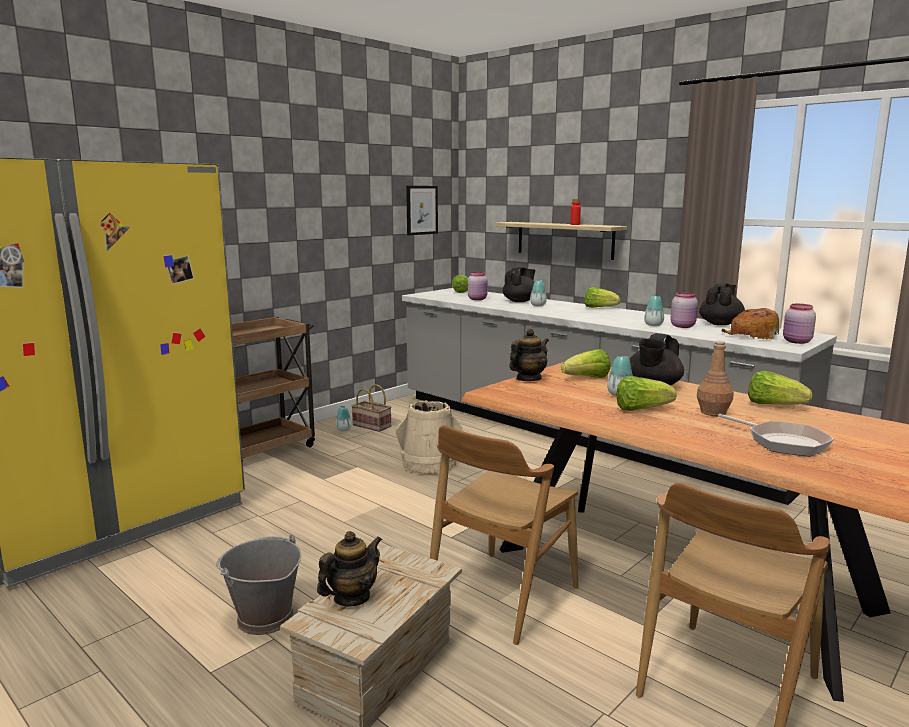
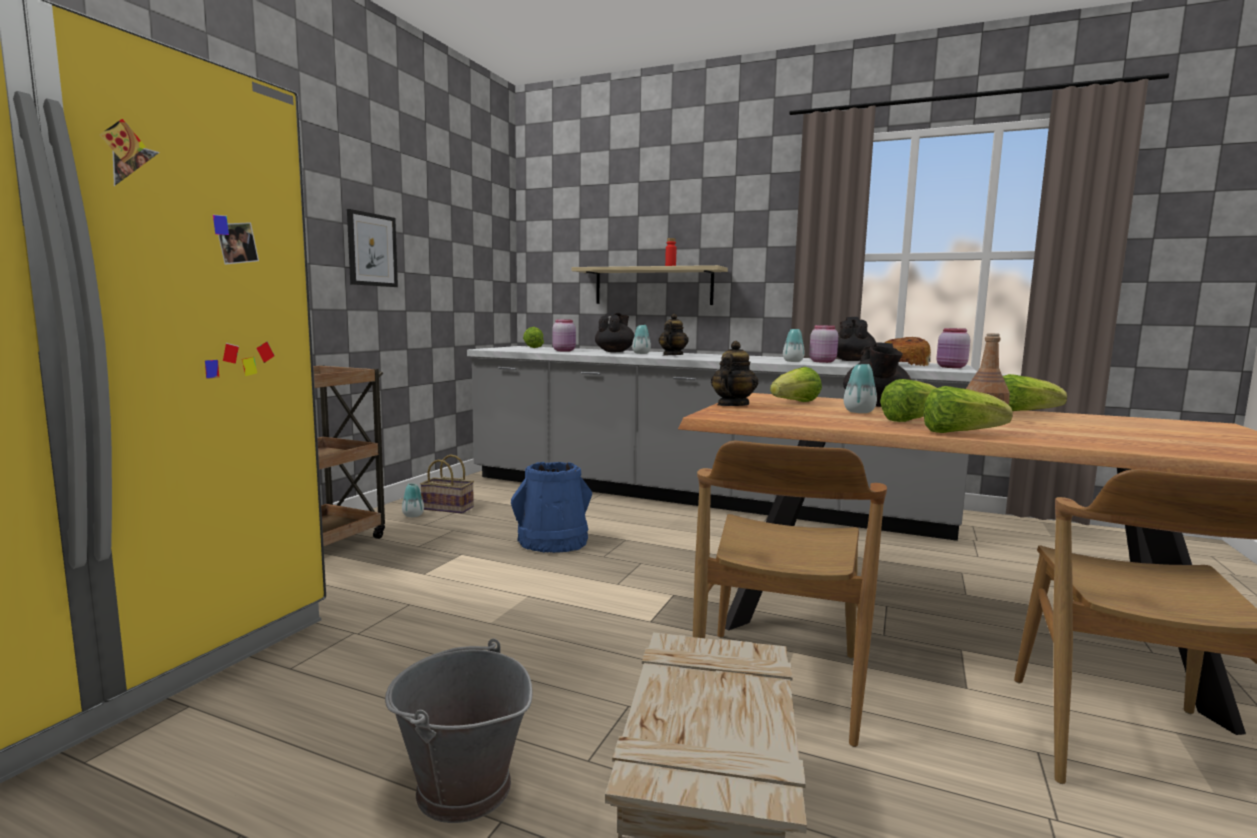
camera: 20 degrees left, 5 degrees down
(351, 597) = (681, 718): teapot -> teapot (672, 355)
(421, 210) = (482, 252): picture -> picture (372, 250)
(429, 464) = (553, 542): beige bucket -> blue bucket
(599, 308) = (709, 354): lettuce -> lettuce (959, 433)
(783, 442) = (1110, 435): frying pan -> none

